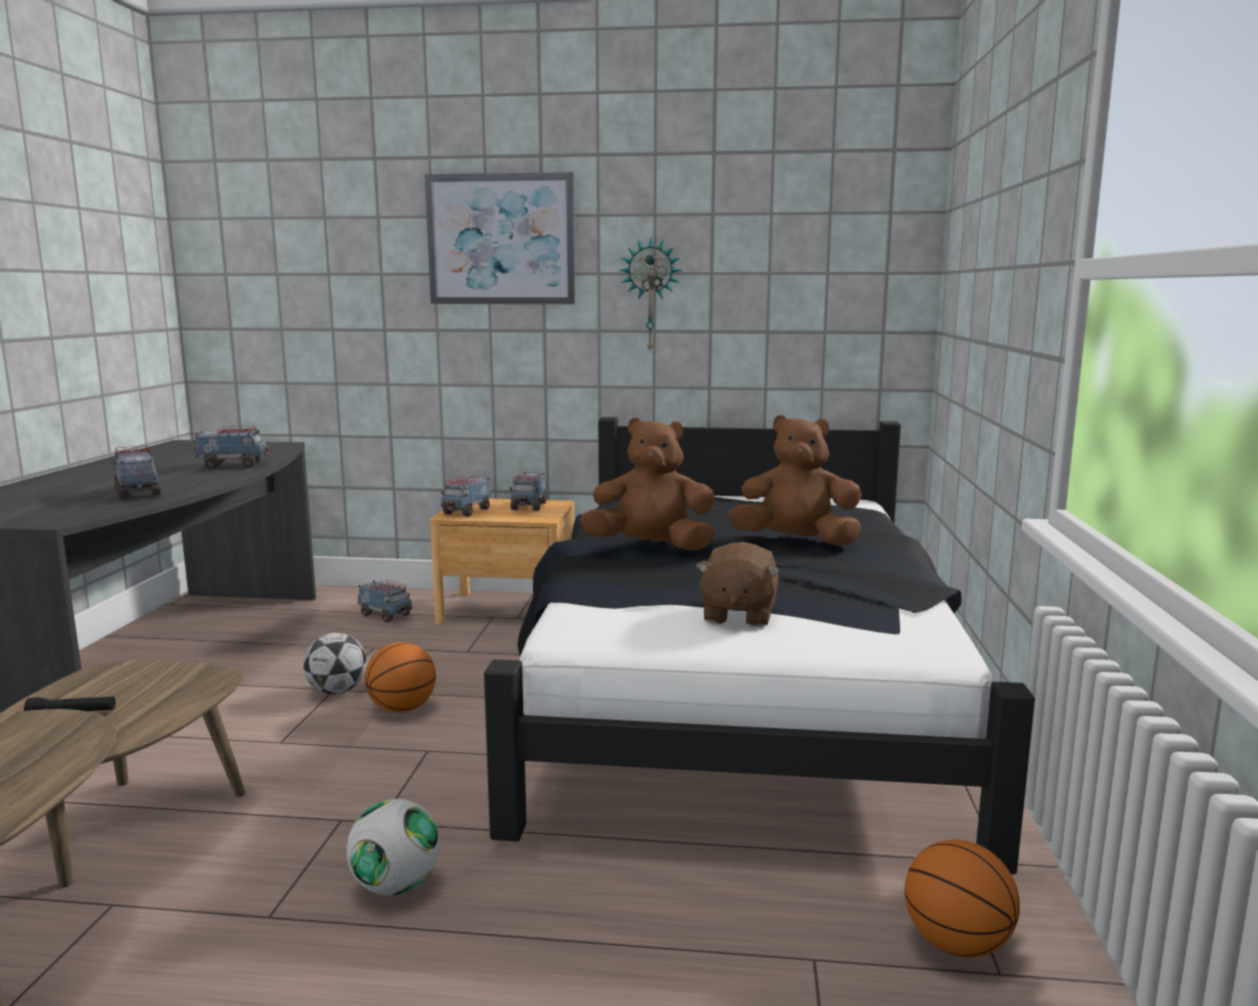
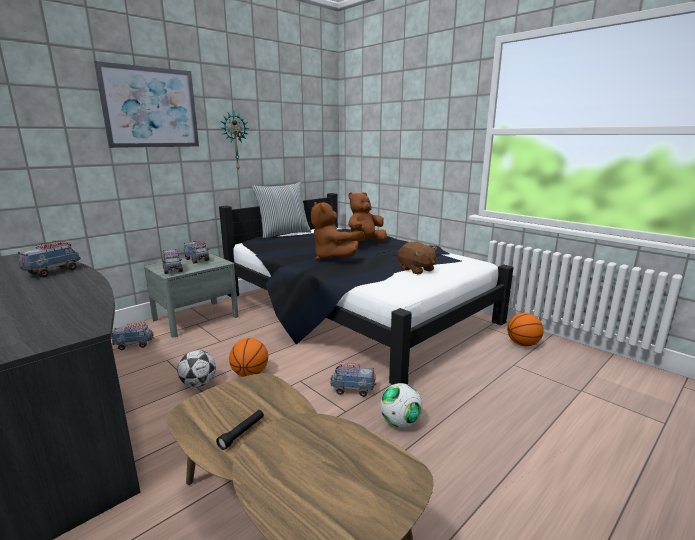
camera: 50 degrees left, 5 degrees up
(138, 493) = (61, 301): toy truck -> toy truck (352, 389)
(508, 609) = (196, 318): brown nightstand -> grey nightstand
(651, 547) = (331, 257): brown plush toy -> brown plush toy turned 75 degrees counterclockwise
(732, 494) = (283, 234): none -> pillow

